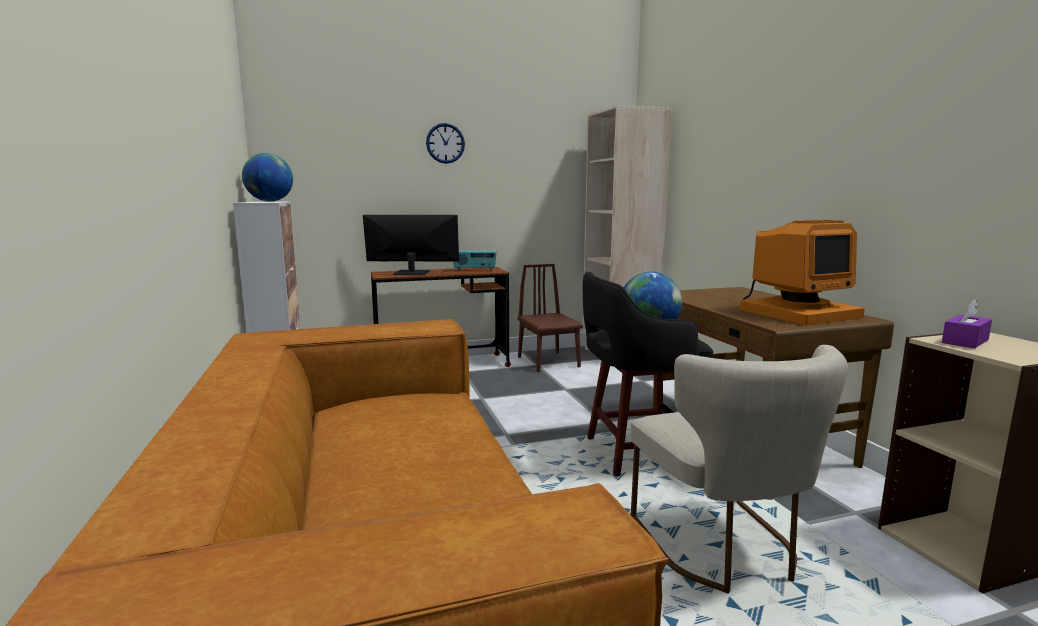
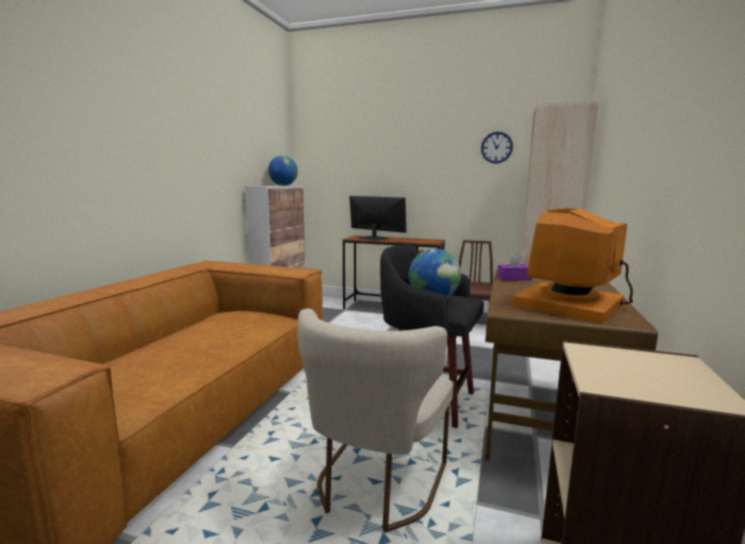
camera: 35 degrees right, 0 degrees up
(445, 143) = (412, 144): wall clock -> wall clock (496, 147)
(474, 270) = (420, 240): radio -> none
(797, 313) = (570, 305): monitor -> monitor turned 120 degrees clockwise
(965, 341) = (616, 358): purple tissue box -> purple tissue box (514, 278)

